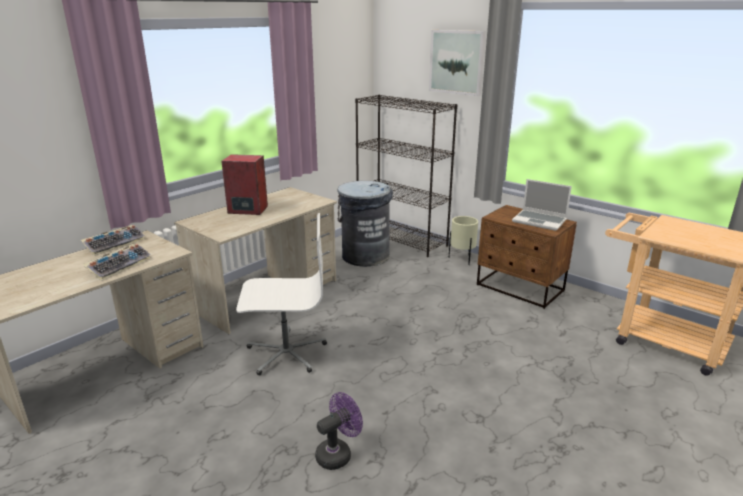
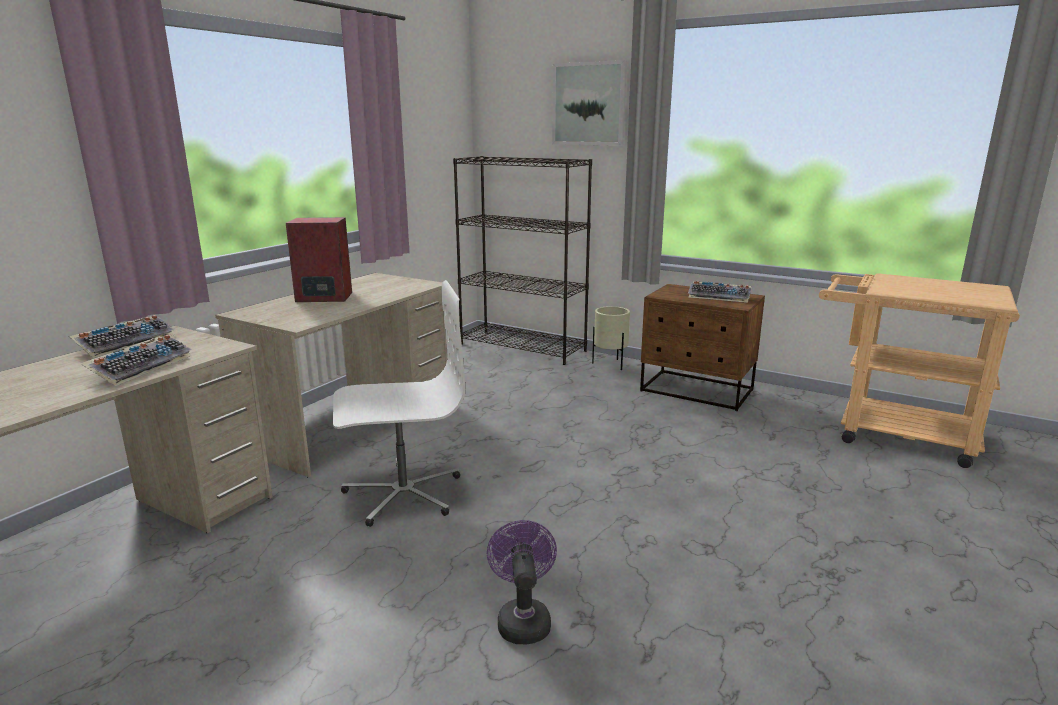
camera: 10 degrees left, 5 degrees down
(338, 453) = (523, 619): purple fan -> purple fan turned 45 degrees counterclockwise
(365, 256) = (480, 369): grey trash can -> none
(540, 221) = (720, 297): laptop -> keyboard

